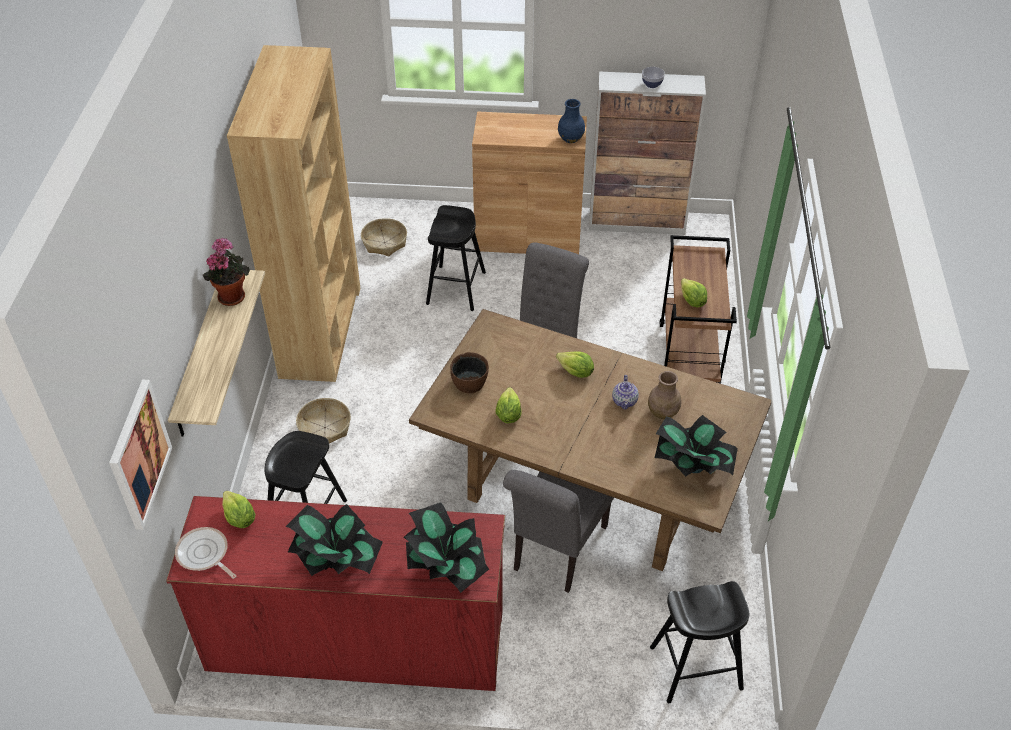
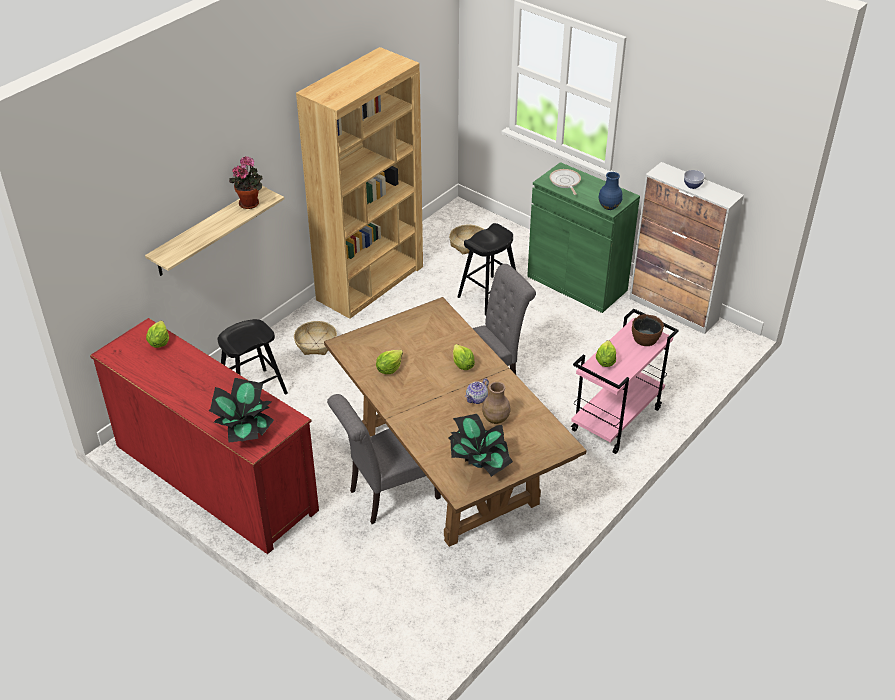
camera: 35 degrees right, 5 degrees down
(138, 454) = (99, 260): picture -> none
(204, 554) = (122, 351): frying pan -> frying pan (565, 182)
(337, 561) = (187, 392): potted plant -> none
(470, 382) = (385, 338): brown bowl -> brown bowl (646, 339)
(528, 236) = (577, 283): brown cabinet -> green cabinet
(689, 357) = (616, 420): brown cart -> pink cart
(696, 667) = (410, 618): black stool -> none

